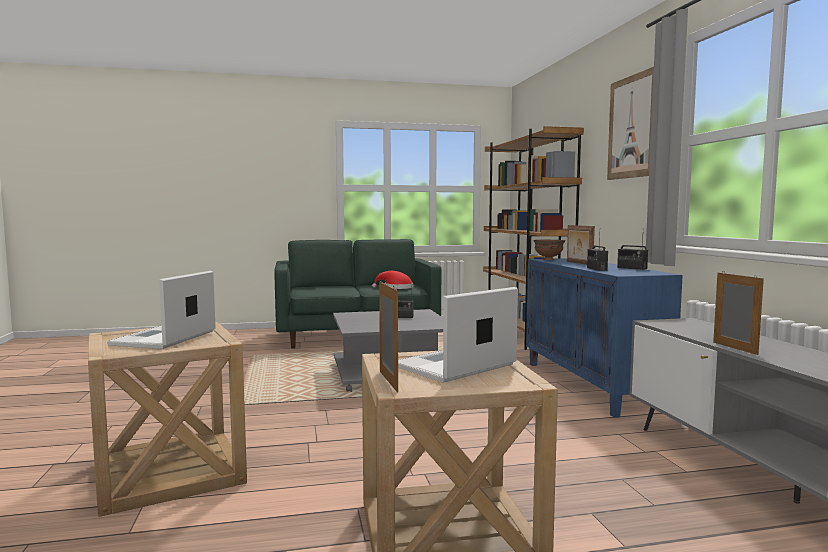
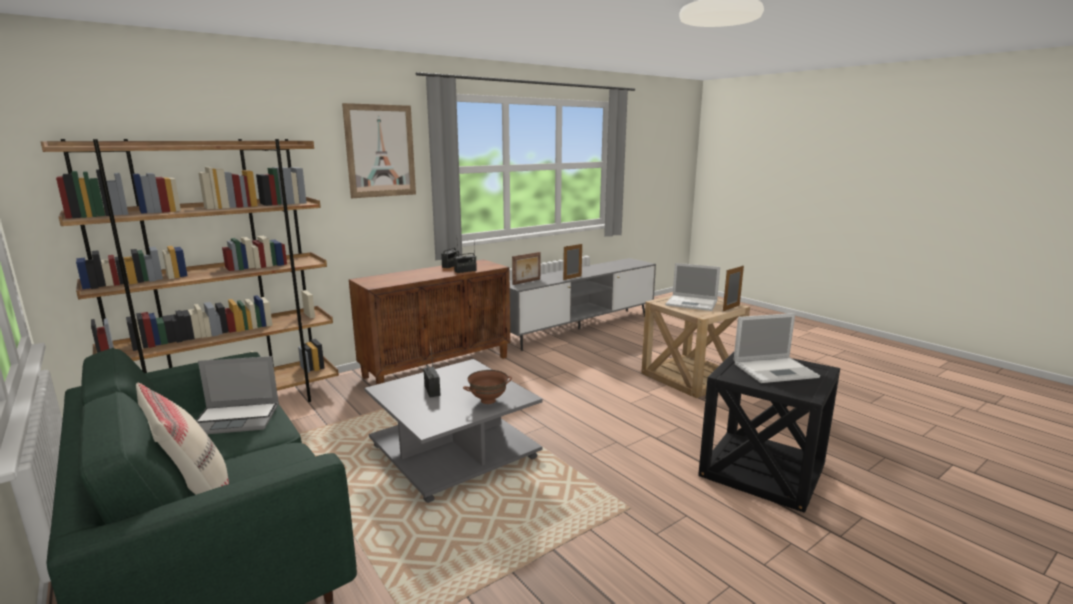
camera: 115 degrees left, 10 degrees up
(169, 472) = (762, 470): beige side table -> black side table
(331, 286) = (193, 492): none -> beige pillow
(396, 288) = (237, 419): red hat -> laptop
(549, 259) = (376, 284): brown bowl -> brown bowl (488, 400)
(578, 263) = (416, 276): picture frame -> picture frame (527, 282)
(591, 385) = (438, 366): blue cabinet -> brown cabinet

